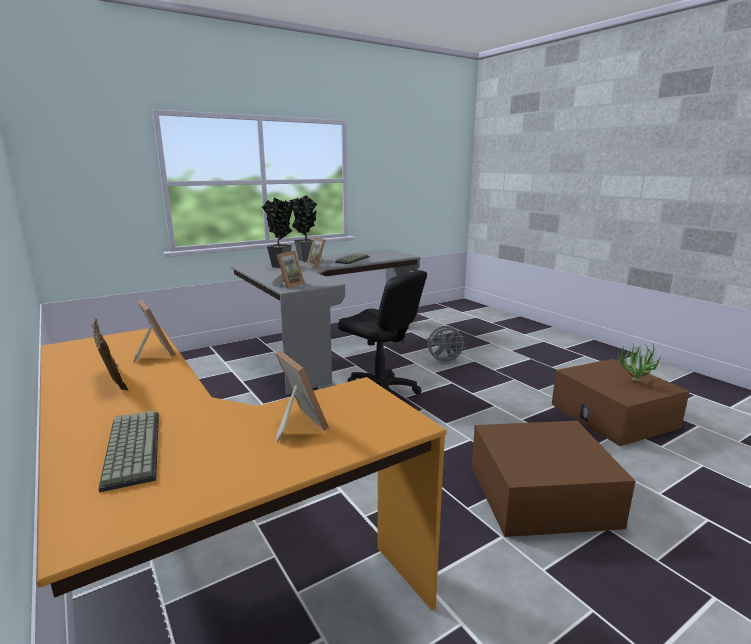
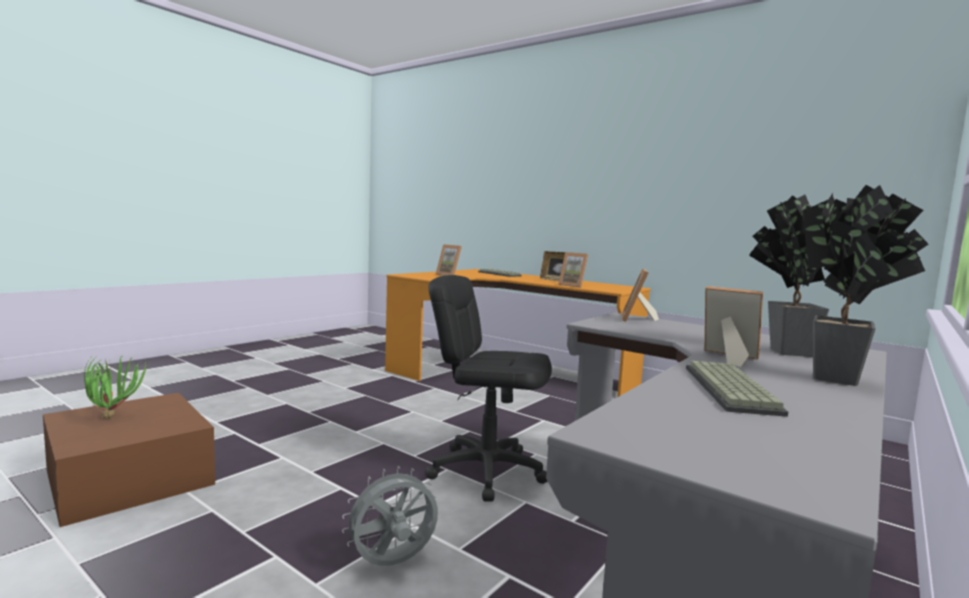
camera: 160 degrees right, 10 degrees down
(541, 495) = (304, 404): brown storage box -> none

